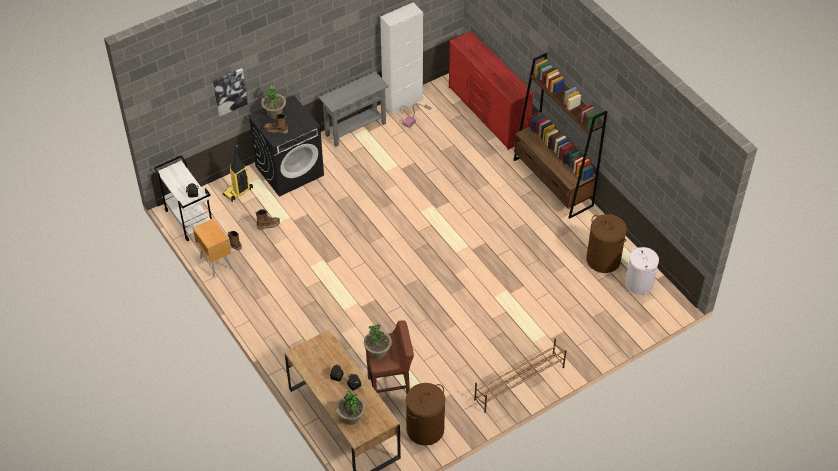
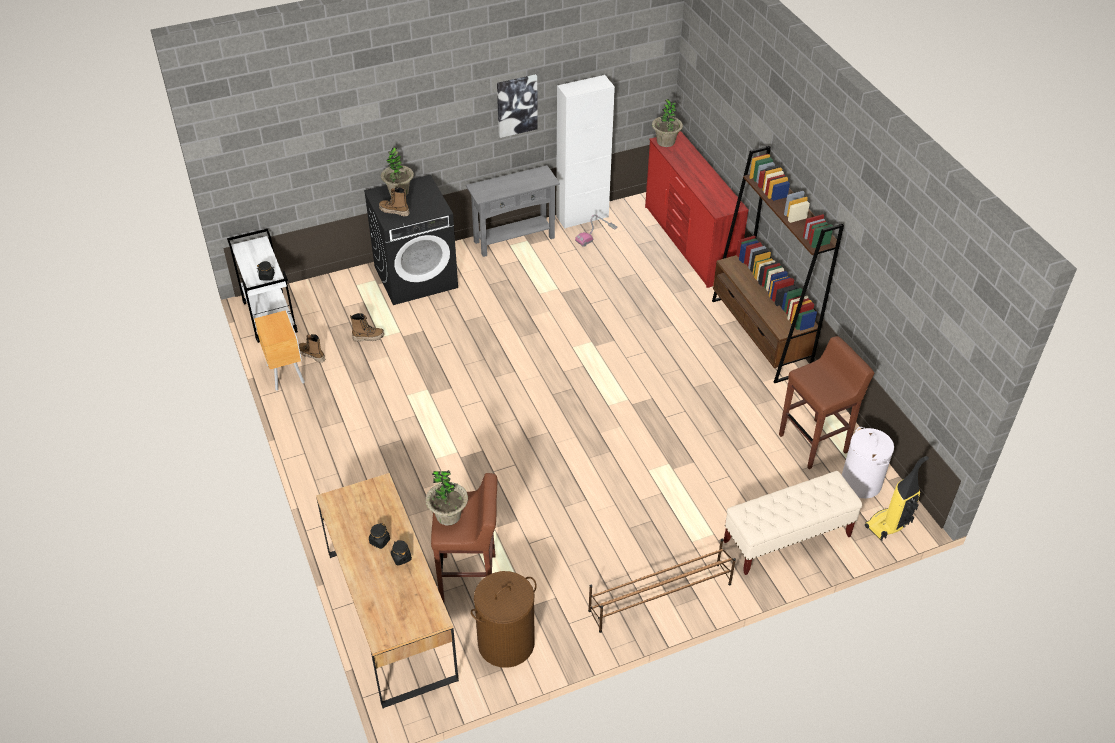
camera: 10 degrees right, 5 degrees down
(229, 91) = (338, 150): picture -> picture (516, 105)
(238, 192) = (343, 293): vacuum cleaner -> vacuum cleaner (888, 525)
(351, 417) = (382, 605): potted plant -> potted plant (665, 142)
(595, 331) = (786, 539): none -> beige bench
(603, 260) = (814, 443): brown laundry basket -> brown stool

